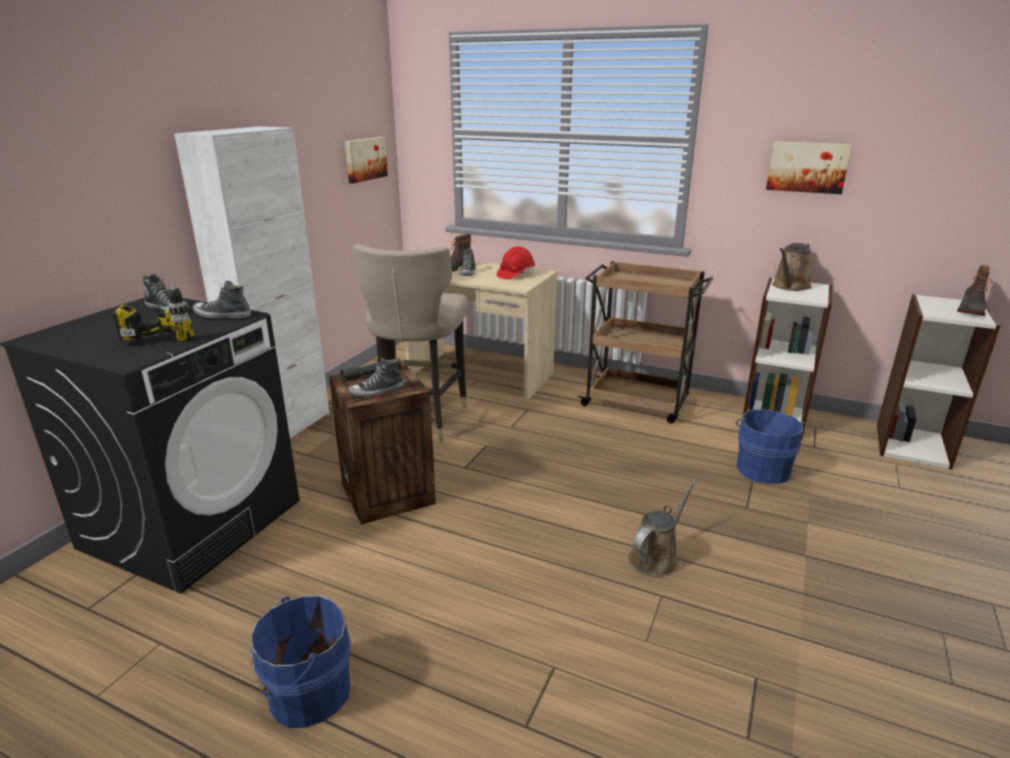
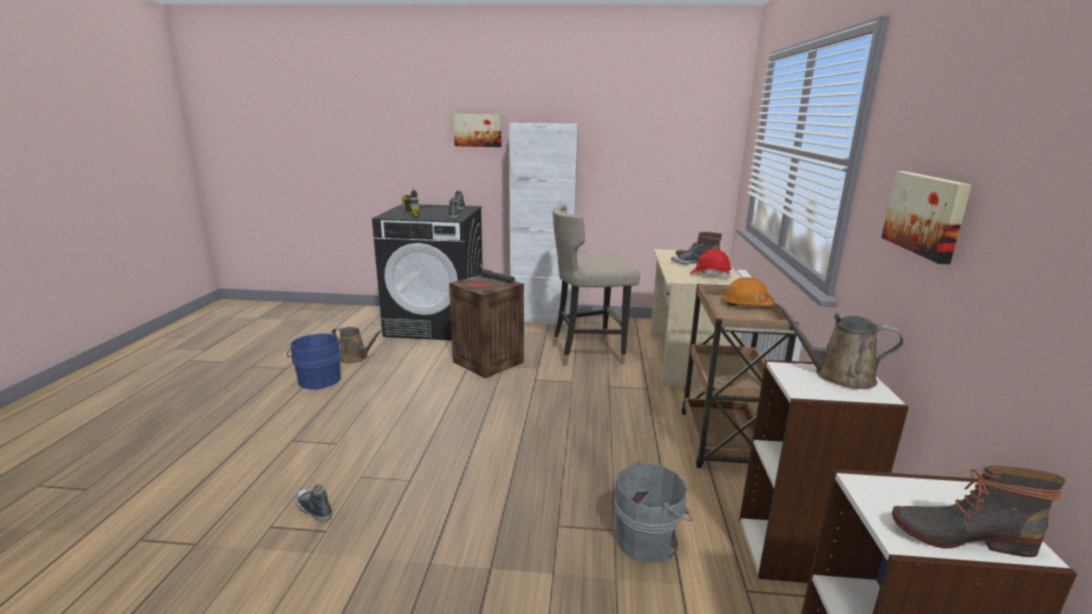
camera: 70 degrees right, 5 degrees down
(365, 159) = (692, 159): picture -> picture (478, 130)
(377, 391) = (473, 284): shoe -> shoe (313, 509)
(636, 277) = (747, 305): none -> orange hard hat
(656, 557) = (456, 474): brown watering can -> brown watering can (355, 358)
(762, 468) = (649, 538): blue bucket -> grey bucket

